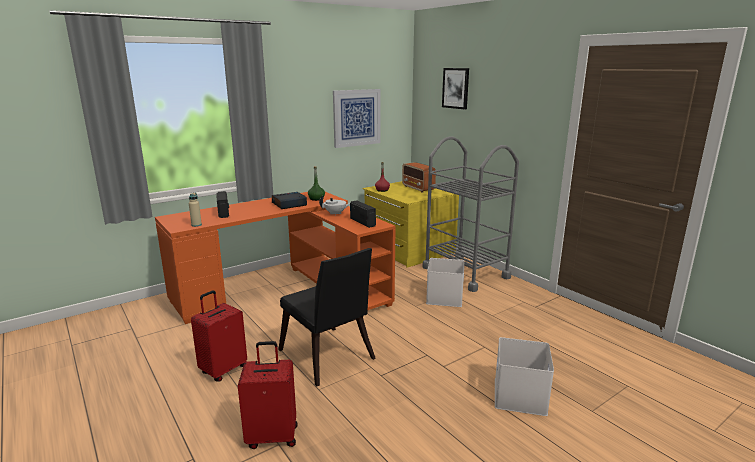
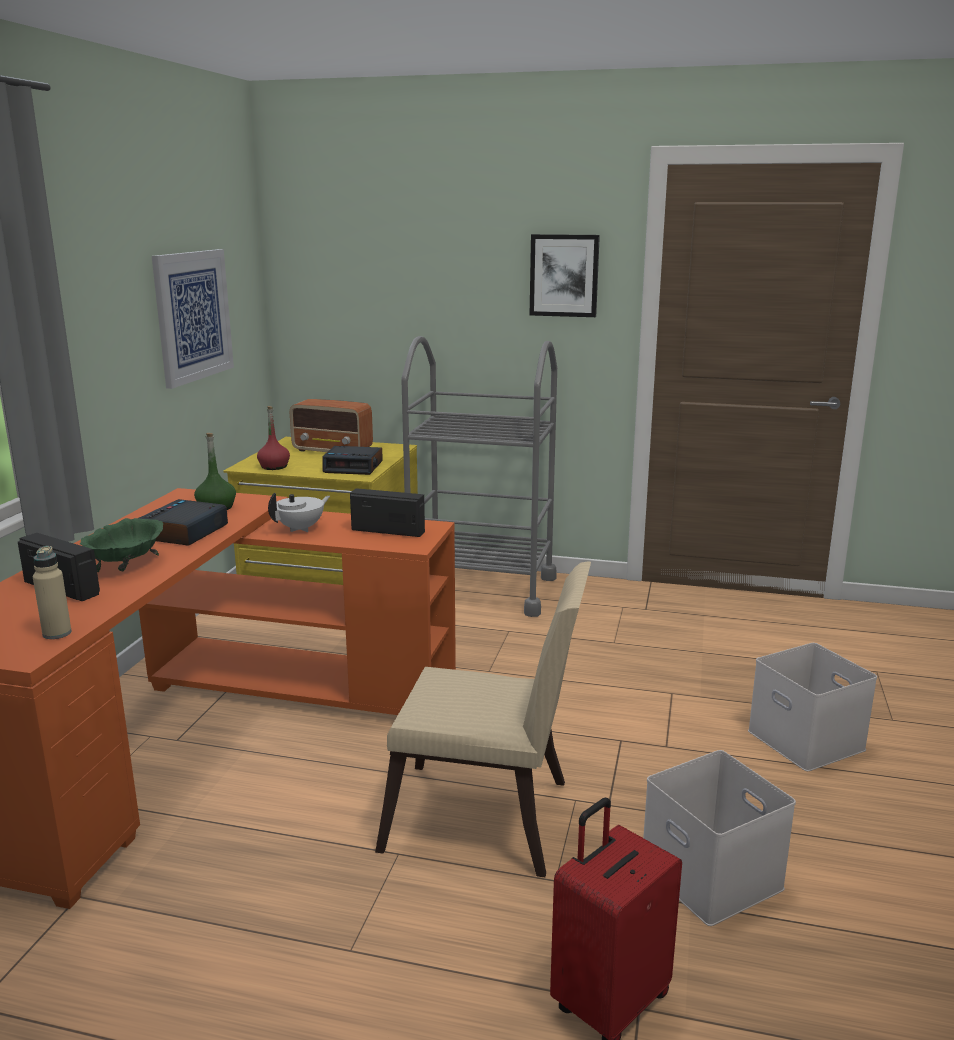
camera: 40 degrees left, 0 degrees up
(223, 369) = (326, 949): red suitcase -> none
(253, 210) = (127, 565): none -> green bowl
(328, 358) = (488, 821): black chair -> beige chair
(412, 196) = (354, 467): none -> alarm clock
(445, 298) = (512, 640): white storage box -> white storage box (714, 876)
(456, 88) = (384, 242): picture -> picture (564, 275)

